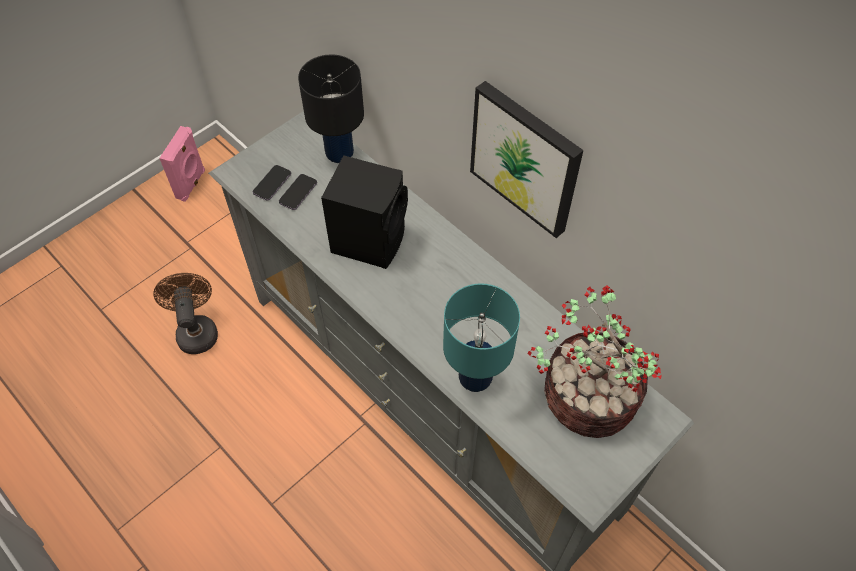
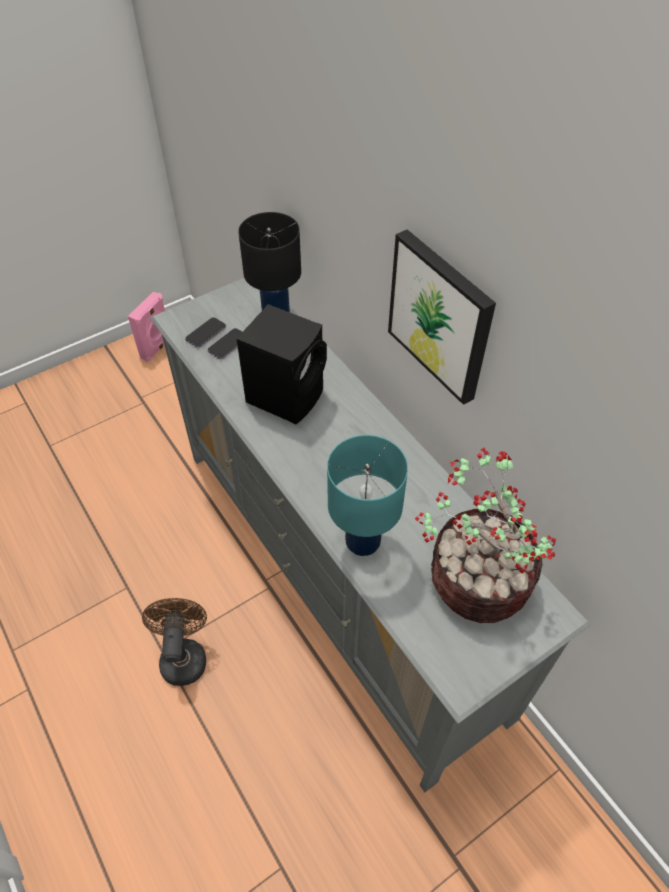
camera: 10 degrees right, 5 degrees down
(196, 330) = (130, 476): brown fan -> brown fan (183, 655)

